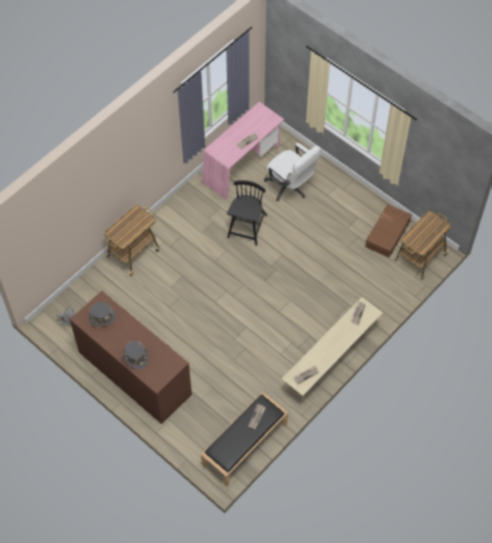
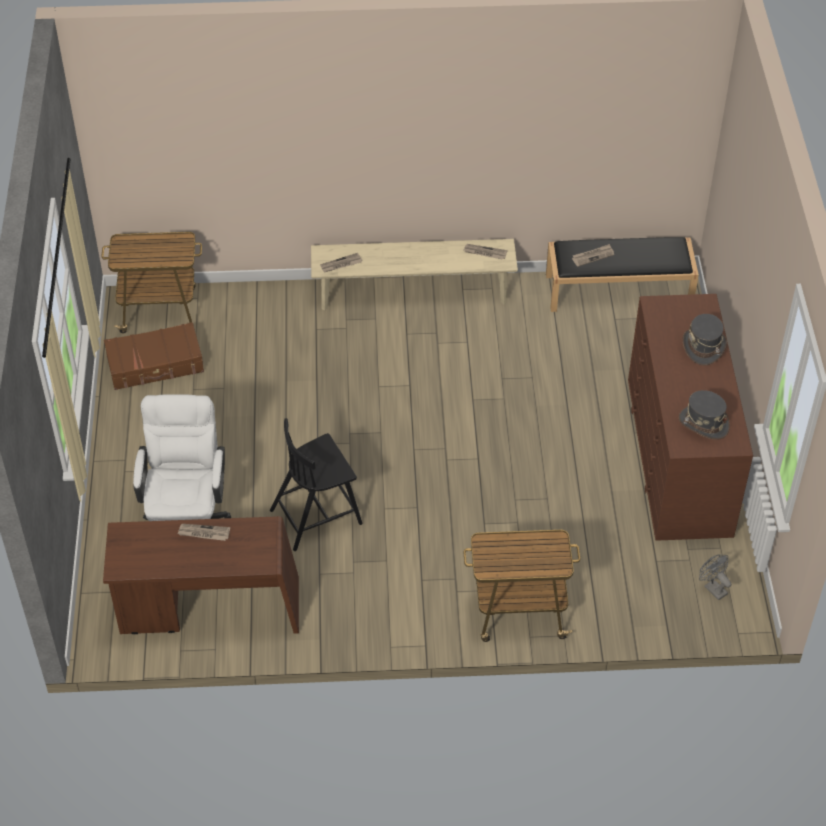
camera: 135 degrees left, 10 degrees down
(242, 165) = (209, 609): pink desk -> brown desk

